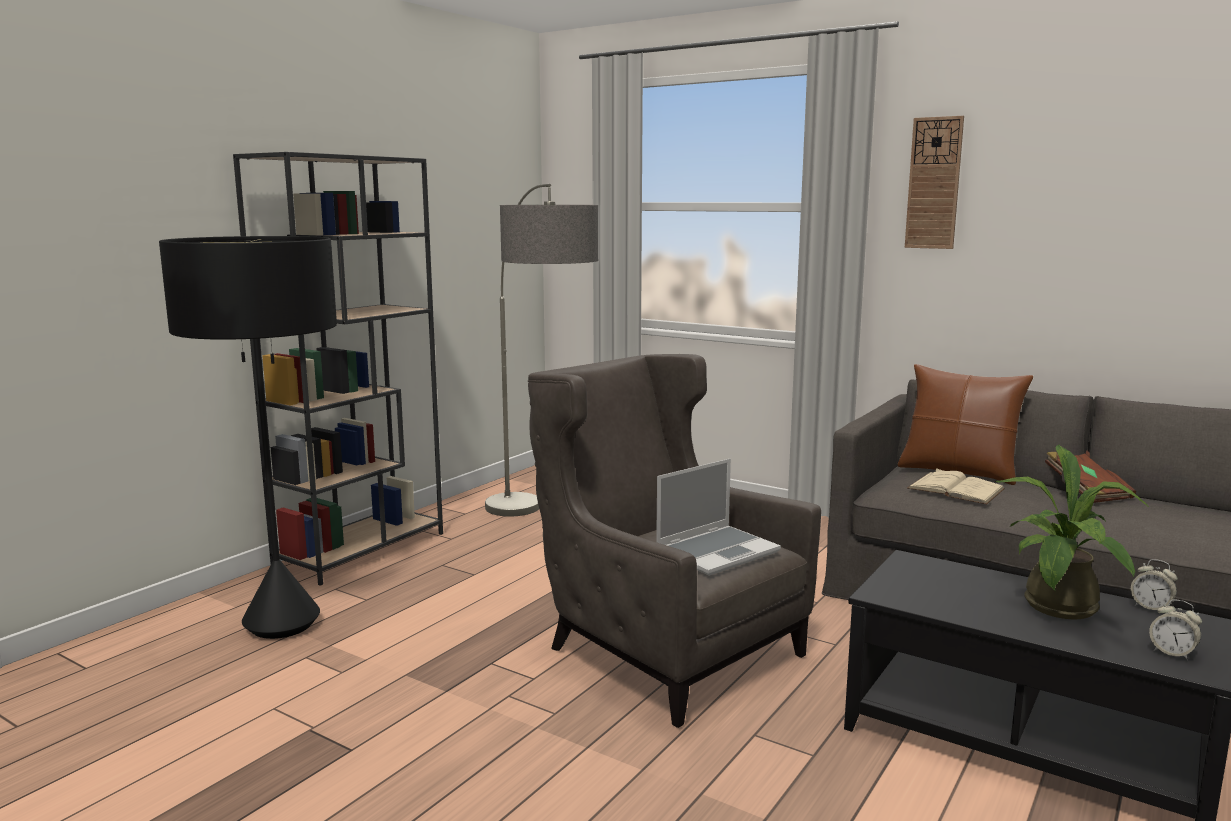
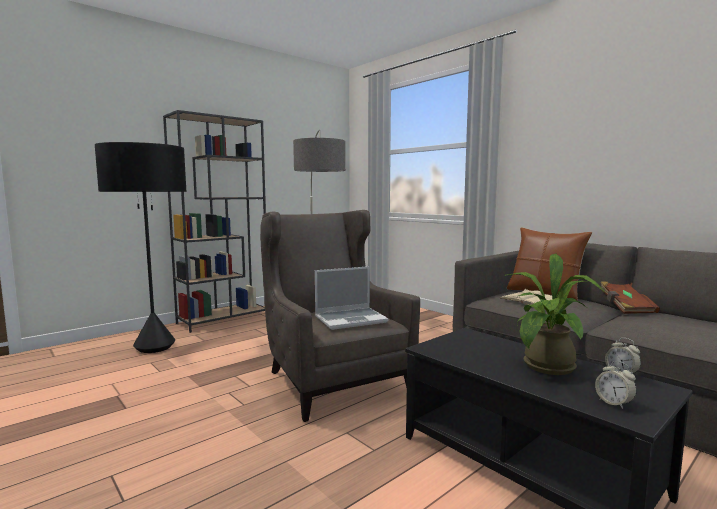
camera: 15 degrees right, 5 degrees down
(934, 183) = (541, 122): wall clock -> none

